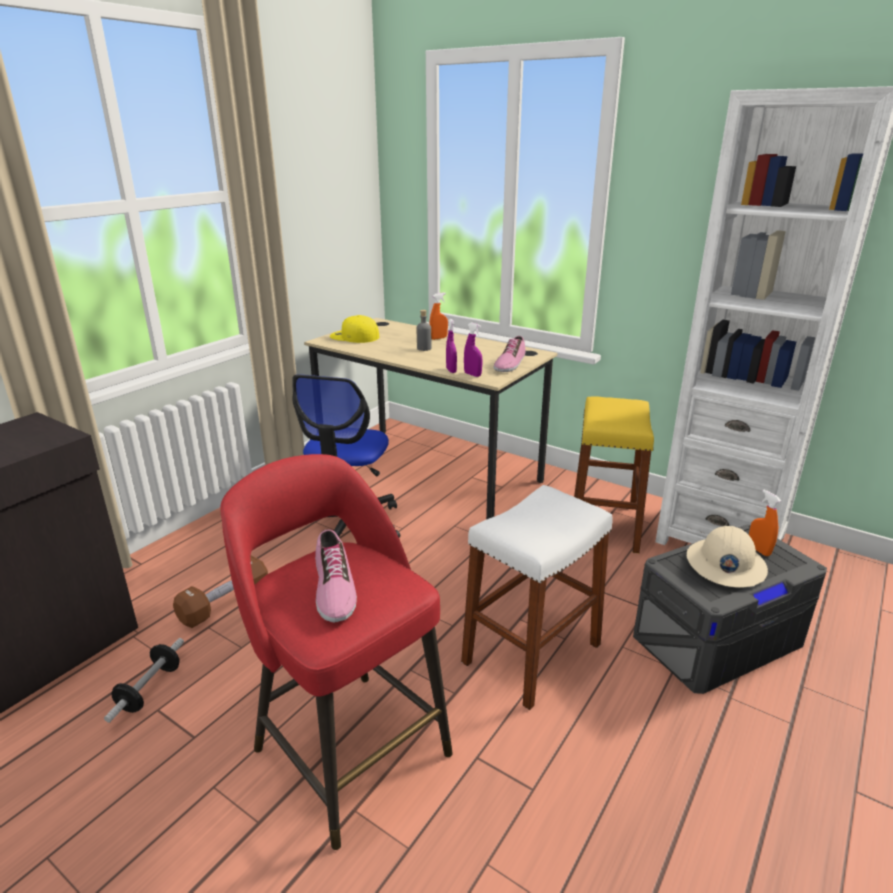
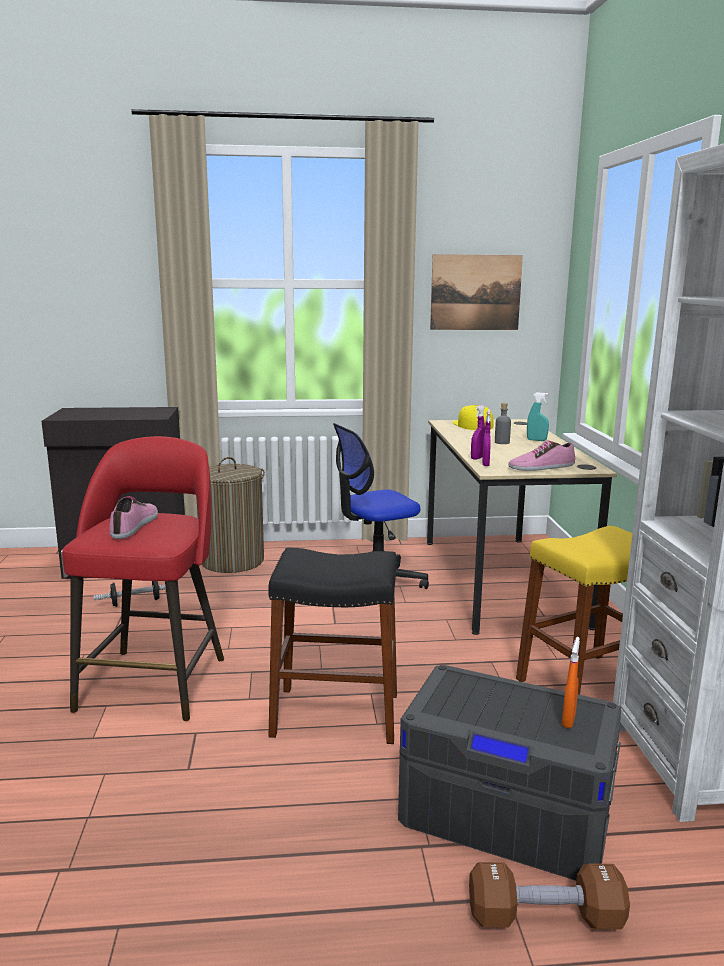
camera: 50 degrees right, 10 degrees down
(169, 577) = (232, 561): none -> laundry basket
(225, 603) = (231, 586): brown dumbbell -> brown dumbbell (545, 917)
(316, 195) = (475, 292): none -> picture
(332, 587) = (135, 525): shoe -> shoe turned 150 degrees clockwise
(438, 338) = (536, 440): orange spray bottle -> turquoise spray bottle
(532, 653) = (336, 714): white stool -> black stool
(725, 564) = (501, 705): beige hard hat -> none

